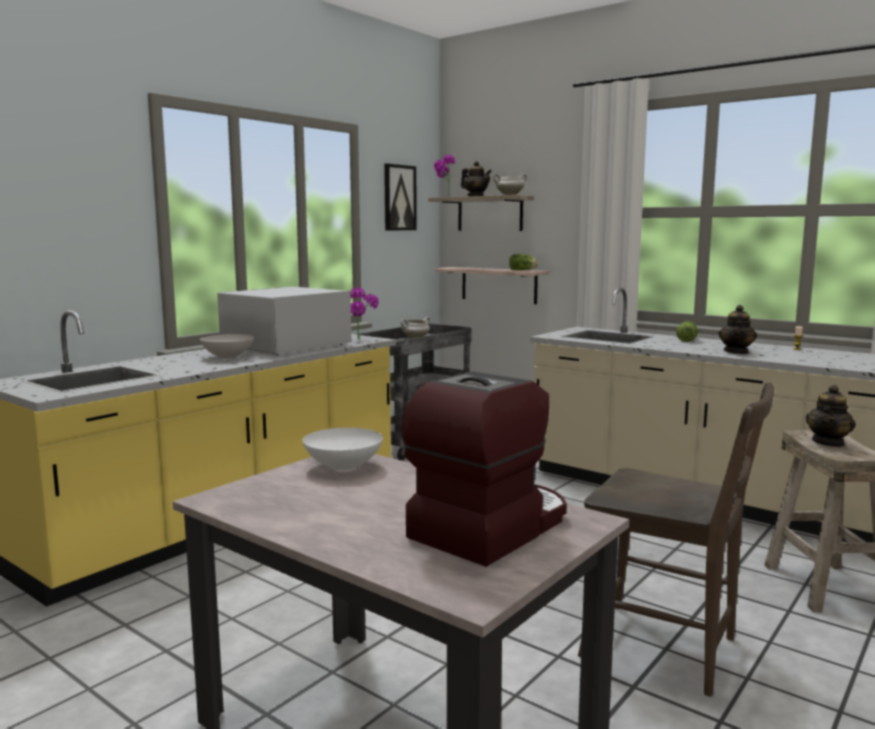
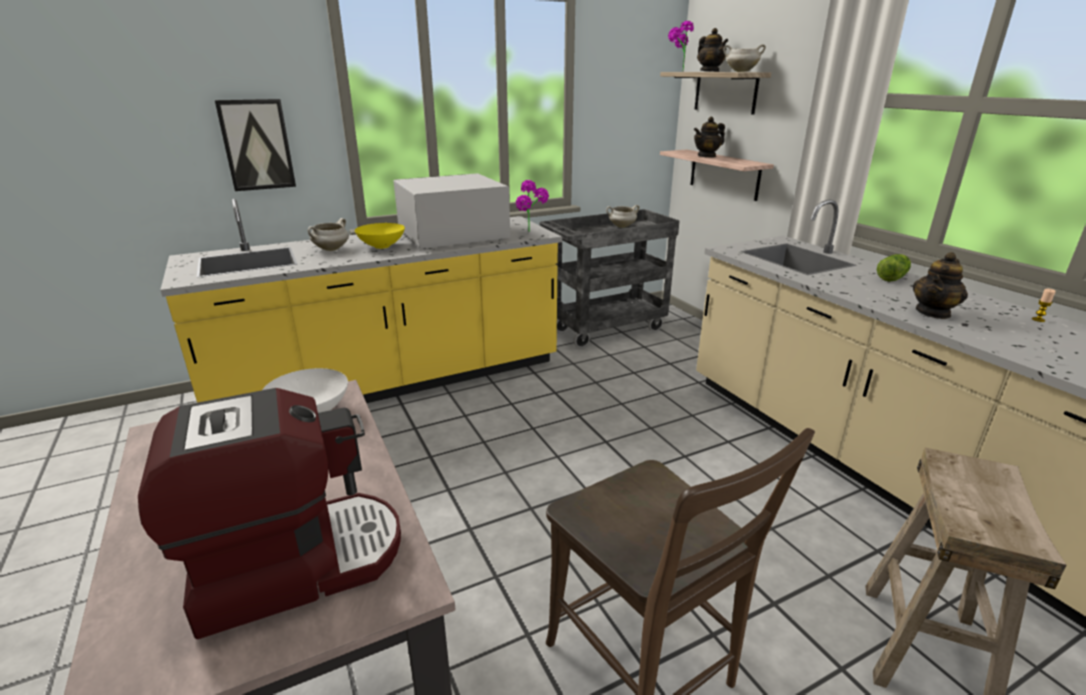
camera: 25 degrees right, 15 degrees up
(175, 363) = (331, 249): none -> white cooking pot
(228, 357) = (382, 246): white bowl -> yellow bowl
(399, 198) = (626, 73): picture -> picture (257, 145)
(523, 270) = (745, 161): lettuce -> none
(828, 442) = (973, 488): teapot -> teapot (707, 156)

